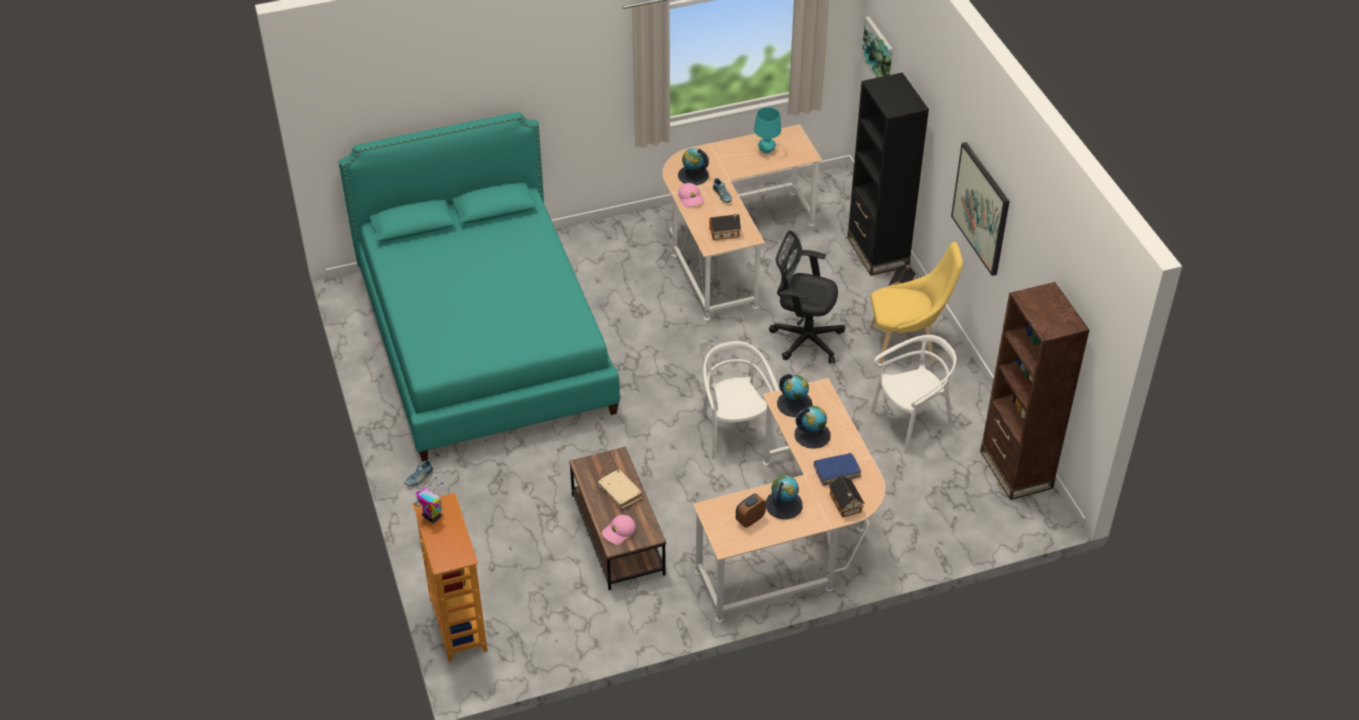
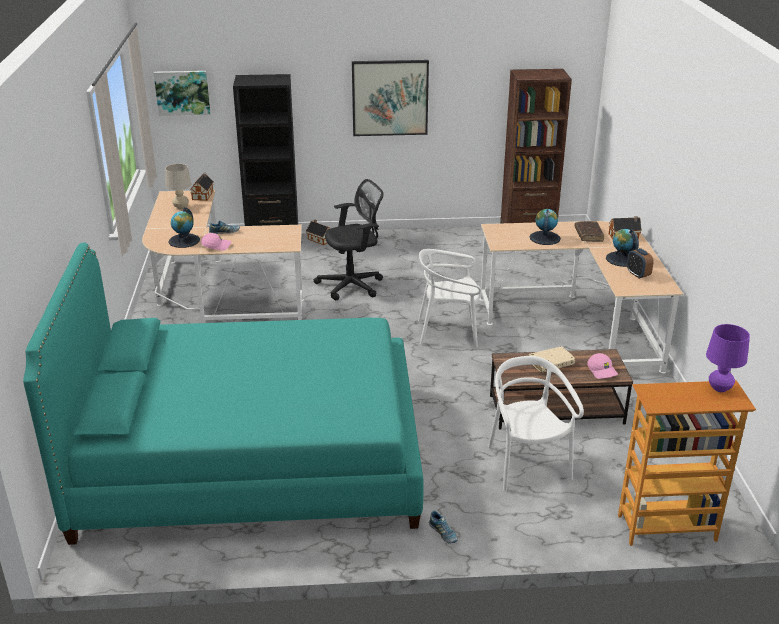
camera: 75 degrees left, 15 degrees down
(432, 516) = (668, 402): toy robot -> none
(461, 550) = (719, 388): none -> purple table lamp
(725, 233) = (276, 237): toy house -> toy house (203, 195)
(766, 150) = (181, 207): turquoise table lamp -> beige table lamp
(794, 404) = (507, 239): globe -> none
(804, 339) = (353, 285): black office chair -> black office chair turned 150 degrees counterclockwise
(836, 472) = (588, 235): blue book -> brown book
(906, 345) = (384, 248): yellow chair -> none
(911, 422) = (467, 260): white chair -> white chair (526, 464)

